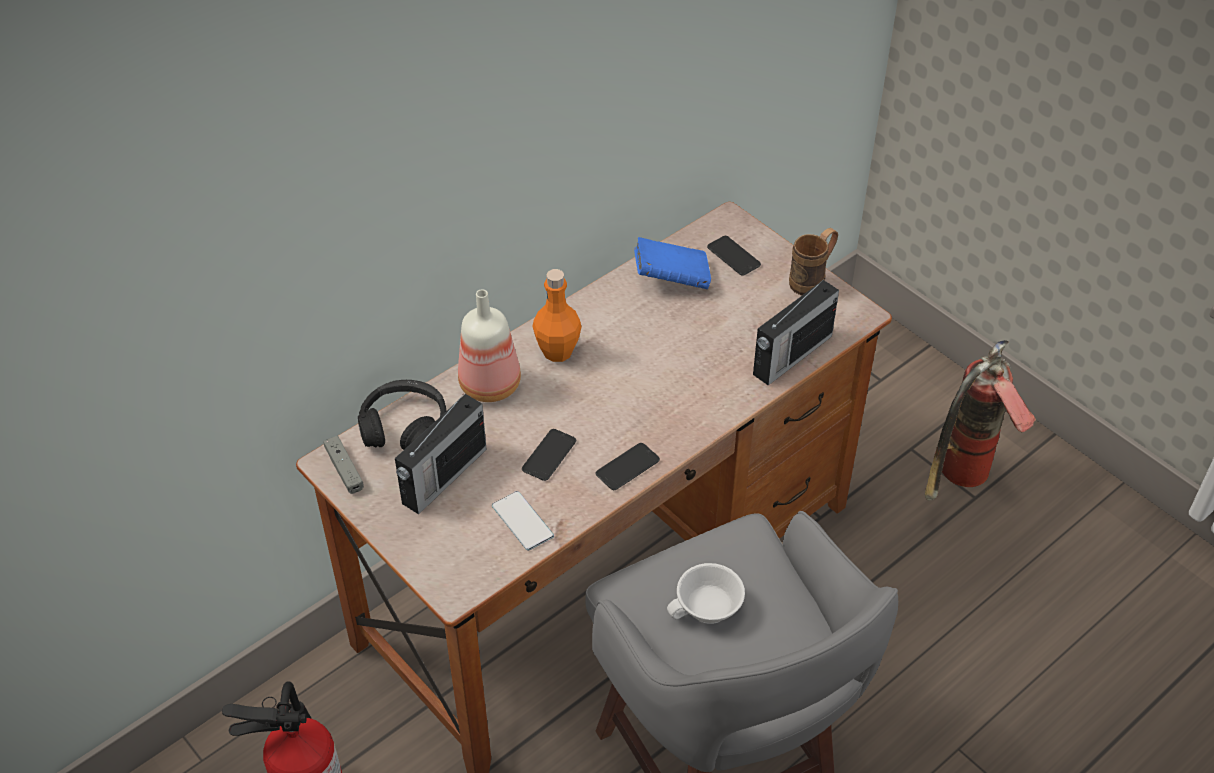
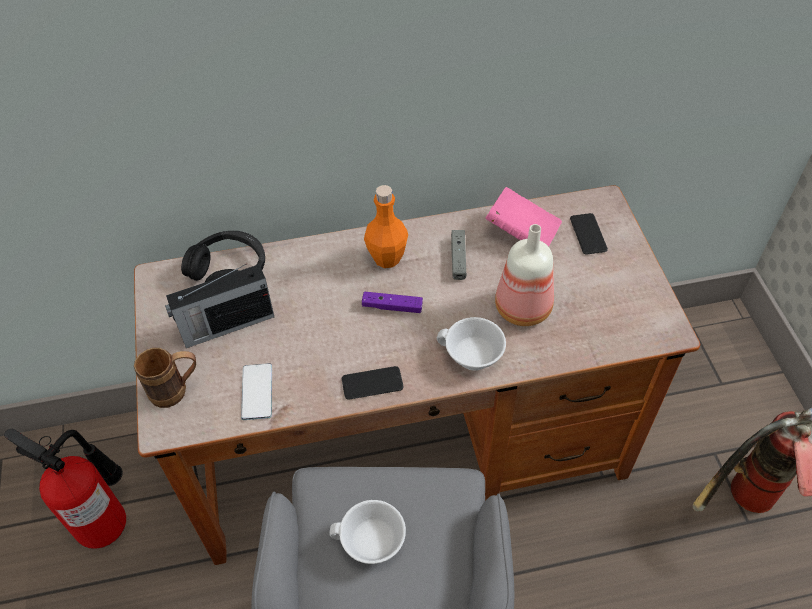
camera: 30 degrees right, 5 degrees up
(344, 469) = (162, 287): grey game controller -> grey game controller (458, 258)
(492, 384) = (317, 264): bottle -> bottle (524, 308)
(549, 455) = (318, 344): phone -> none
(596, 393) = (392, 307): none -> purple game controller
(671, 278) = (522, 233): blue book -> pink book
(702, 407) = (471, 357): none -> white cup
(791, 356) = (580, 344): radio -> none
(812, 280) = (645, 282): brown mug -> brown mug (177, 391)

